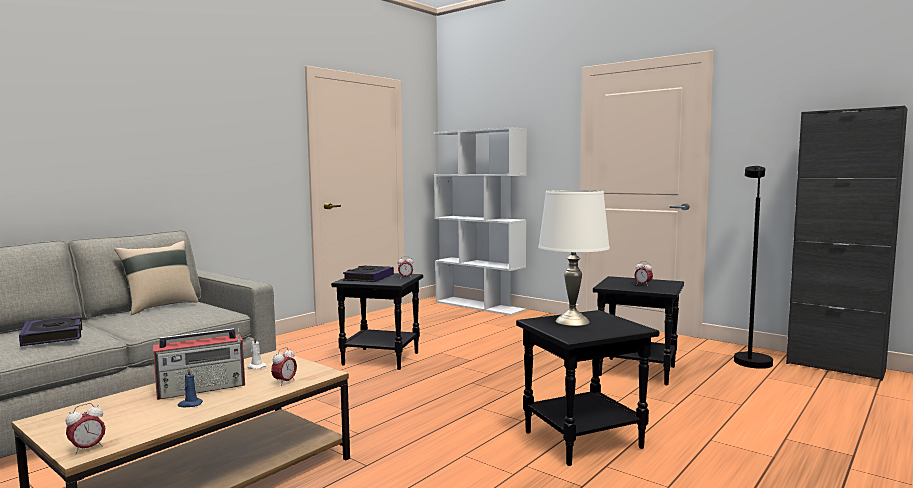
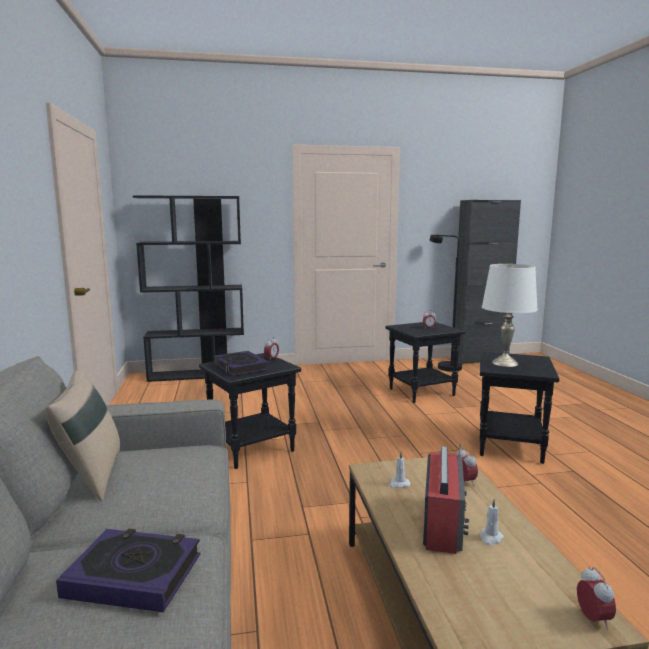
camera: 50 degrees left, 5 degrees up
(190, 404) = (490, 538): blue candle -> white candle
(480, 306) = (198, 375): white bookcase -> black bookcase

